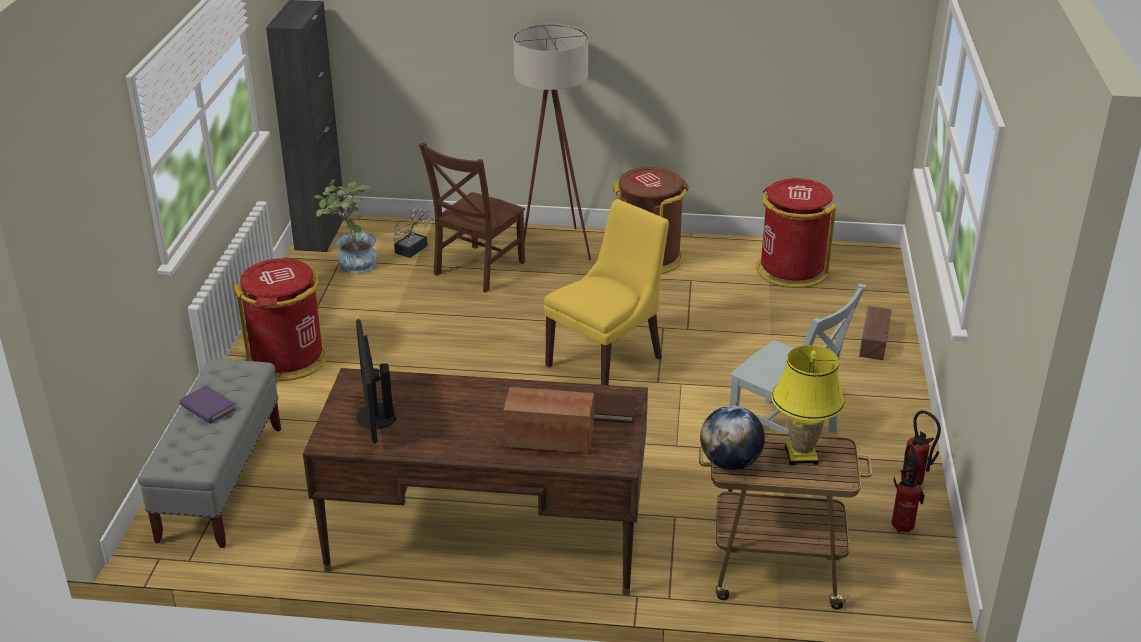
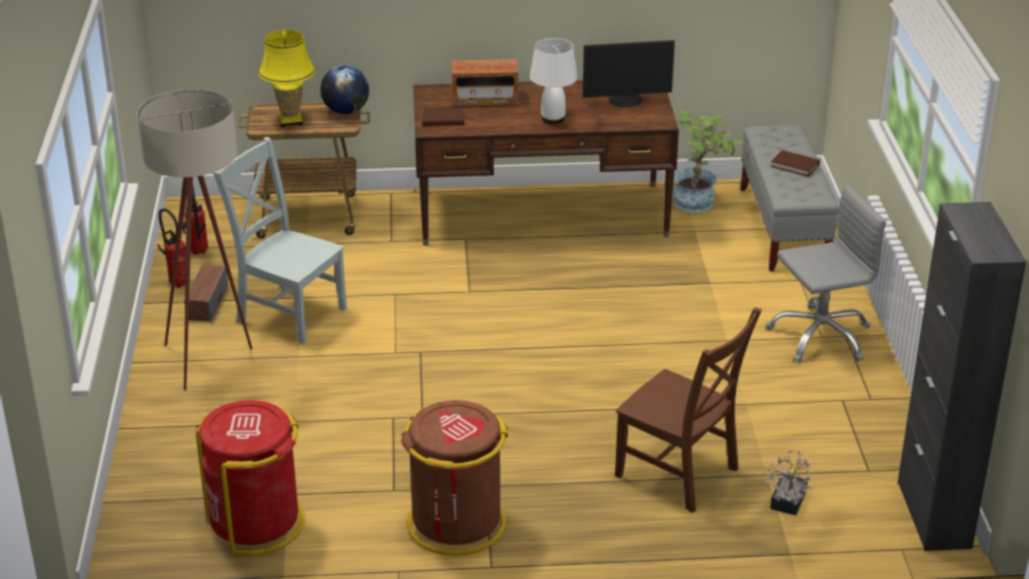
camera: 170 degrees right, 0 degrees up
(208, 407) = (795, 166): purple book -> brown book
(288, 359) = (820, 336): red trash can -> grey office chair
(351, 263) = (850, 467): potted plant -> potted plant (700, 202)
(374, 417) = (626, 101): monitor -> monitor turned 105 degrees clockwise
(477, 270) = (681, 475): brown chair -> brown chair turned 105 degrees clockwise
(477, 397) = (553, 119): none -> white table lamp
(553, 247) = (593, 526): beige floor lamp -> beige floor lamp (212, 359)
(607, 360) = (479, 370): yellow chair -> none
(874, 342) = (170, 424): speaker -> speaker (207, 302)

